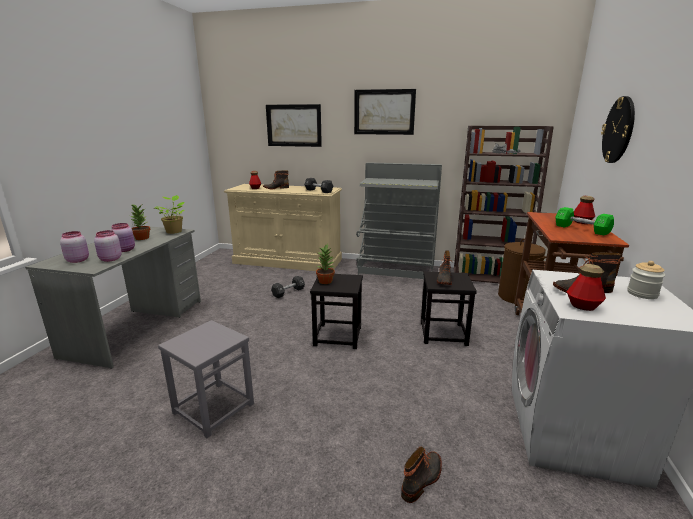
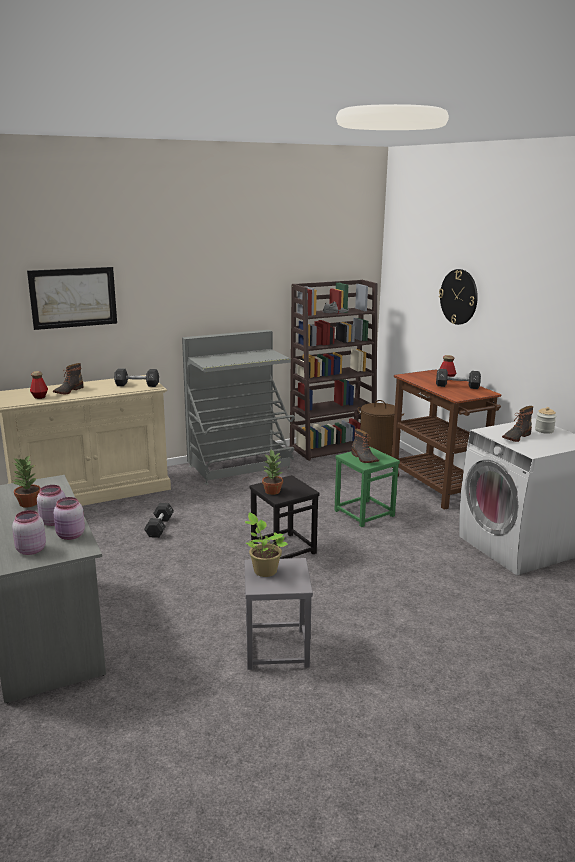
camera: 40 degrees left, 0 degrees up
(174, 231) = (46, 483): potted plant -> potted plant (264, 570)
(384, 112) = (197, 273): picture -> none
(422, 479) = (477, 611): boot -> none
(443, 333) = (364, 513): black stool -> green stool
(581, 229) = (457, 386): green dumbbell -> black dumbbell
(583, 306) = (532, 448): bottle -> none

